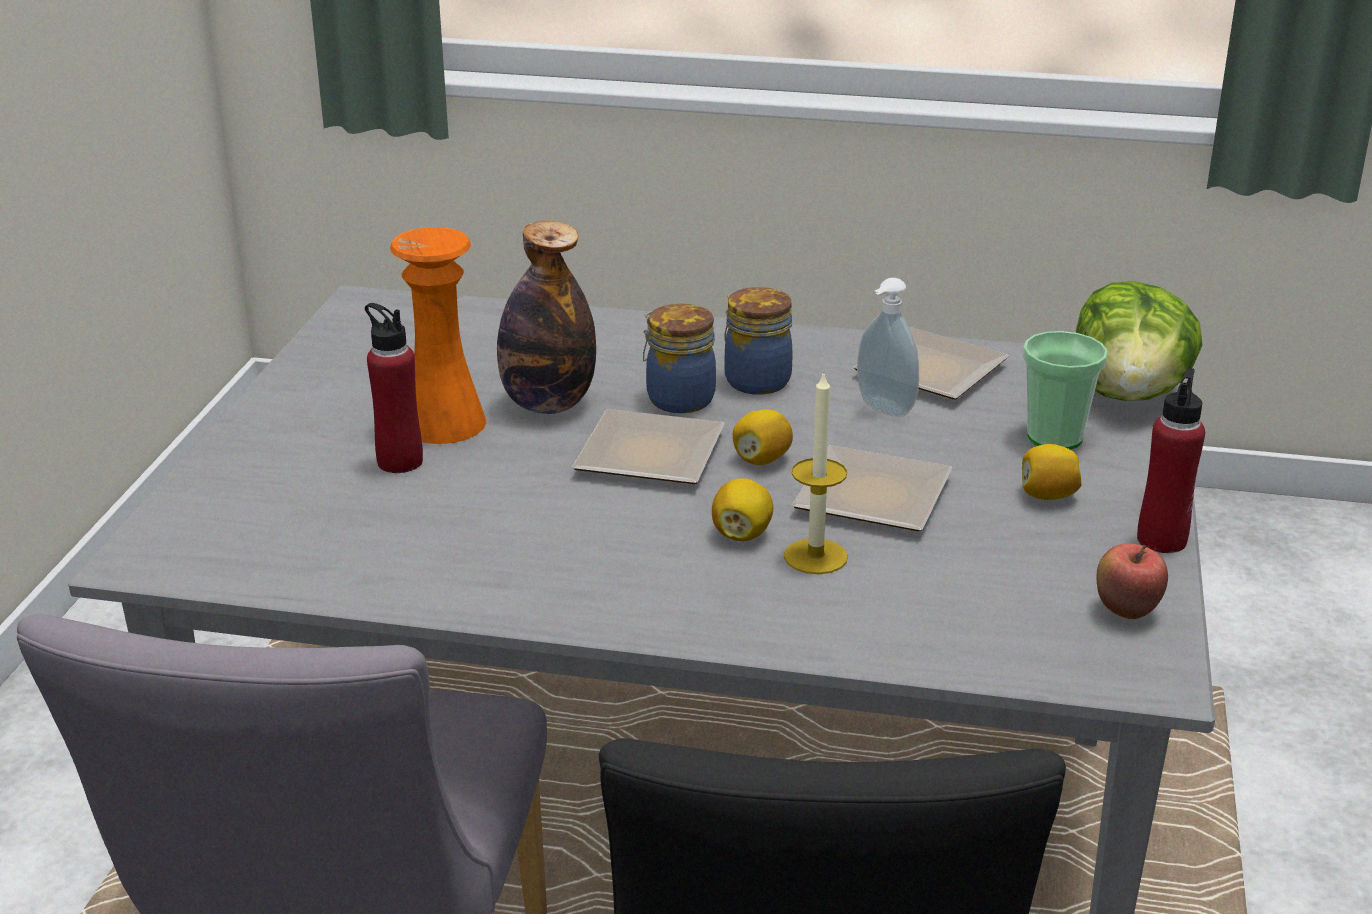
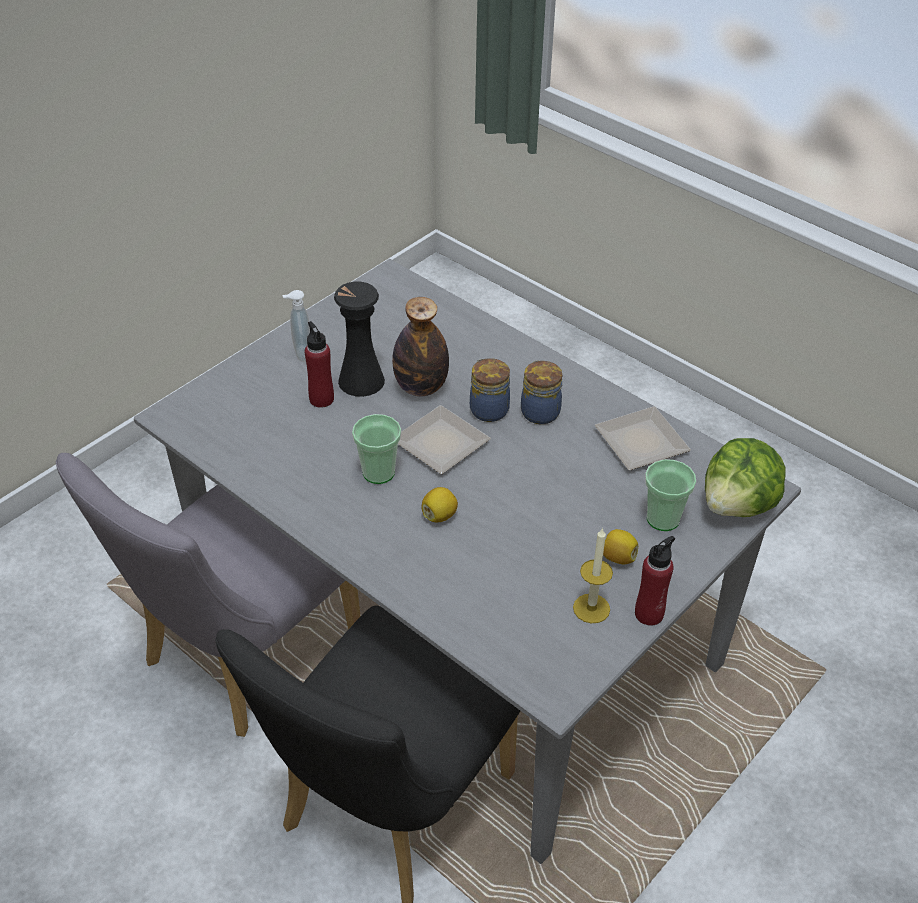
camera: 30 degrees right, 15 degrees up
(444, 423) = (361, 381): orange vase -> black vase
(589, 516) = (378, 472): none -> cup
(761, 460) = (493, 469): lemon -> none
(815, 556) = (462, 545): candle -> candle (591, 608)
(878, 495) = (530, 519): plate -> none
(882, 410) = (588, 460): soap dispenser -> soap dispenser (300, 354)
(1126, 612) = (582, 651): apple -> none

